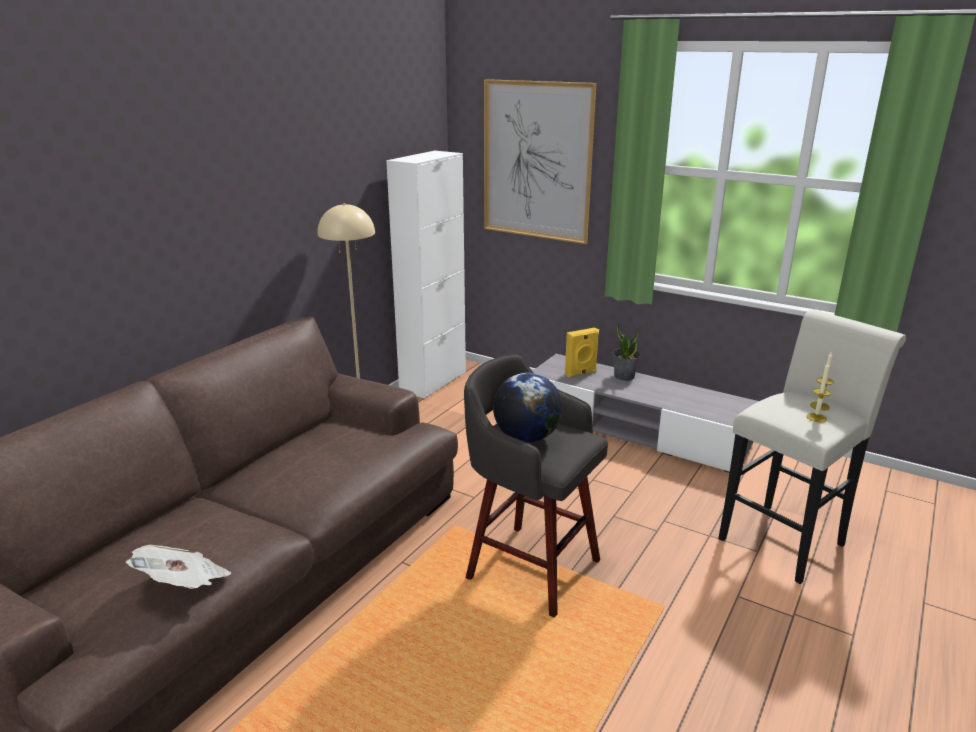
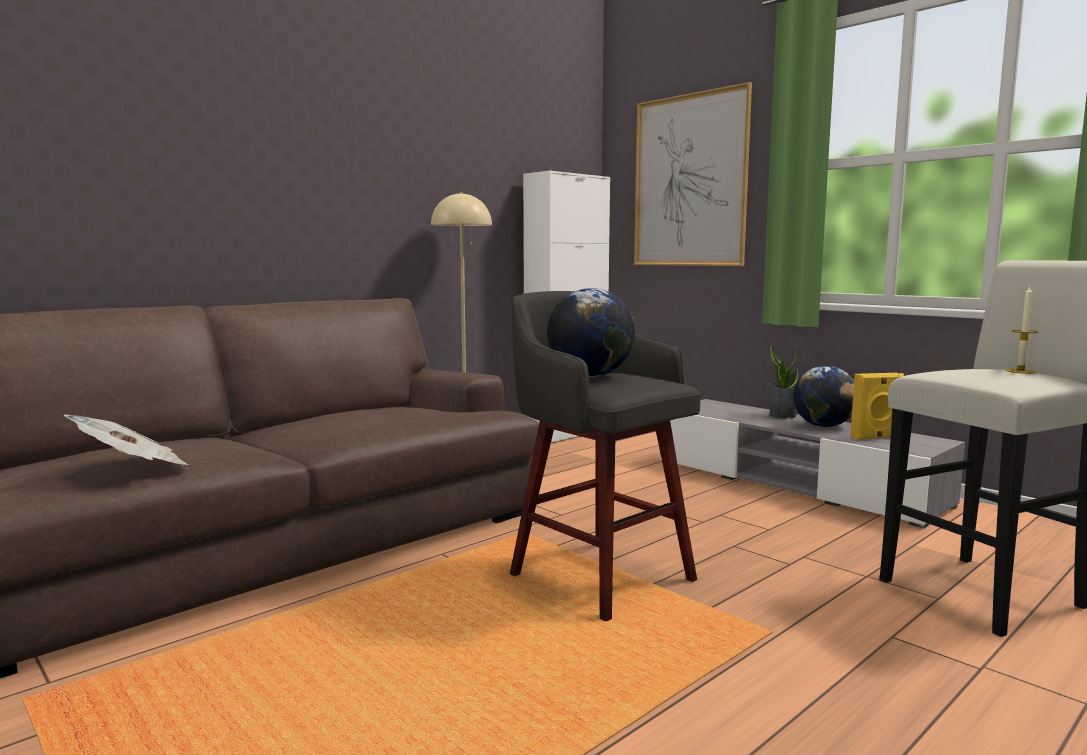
camera: 15 degrees right, 15 degrees down
(581, 373) = (728, 411): yellow speaker -> yellow speaker (875, 438)
(658, 389) = (823, 426): none -> globe
(816, 417) = (1010, 376): candle -> none

